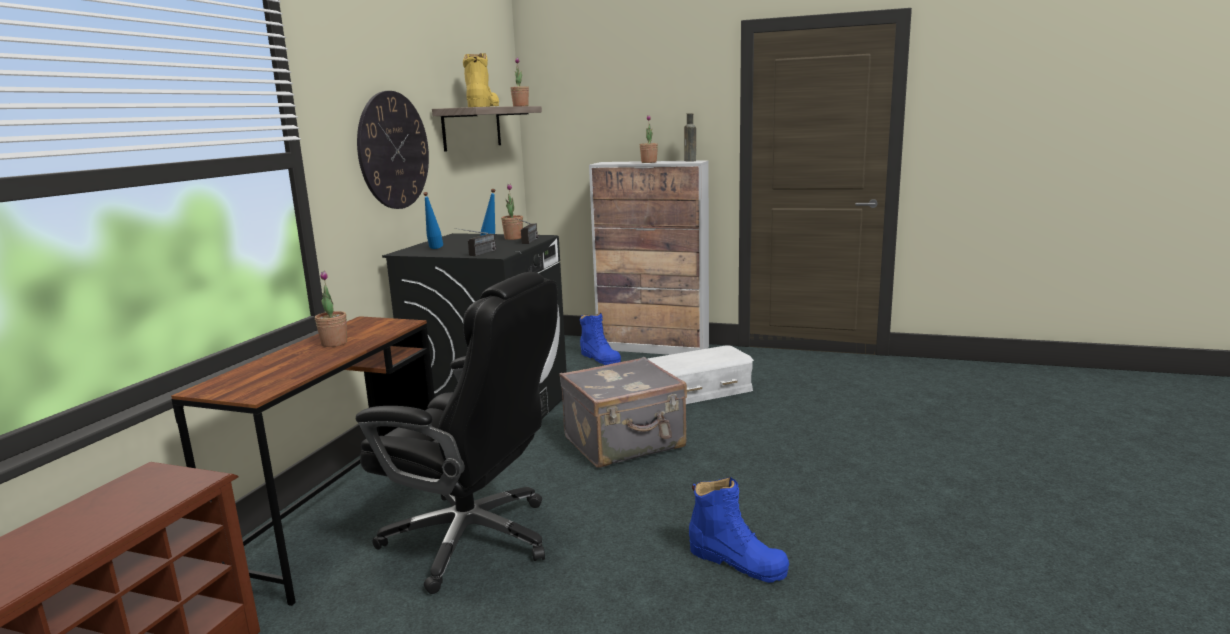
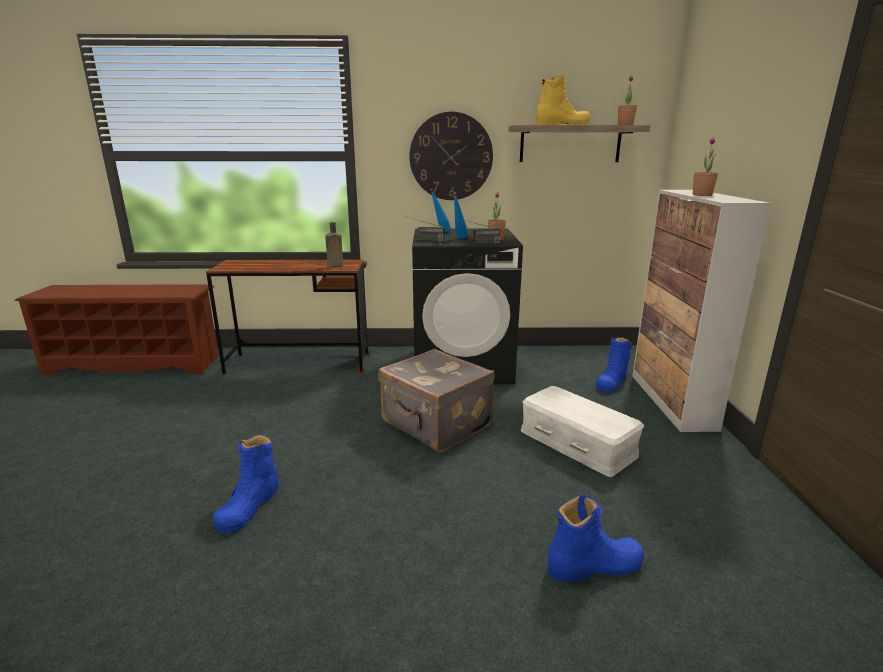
camera: 70 degrees right, 5 degrees up
(334, 343) = (304, 264): potted plant -> none
(473, 539) = (282, 400): black office chair -> none
(690, 161) = (743, 200): brown bottle -> brown bottle (334, 266)
(853, 416) = (594, 565): none -> blue boot

